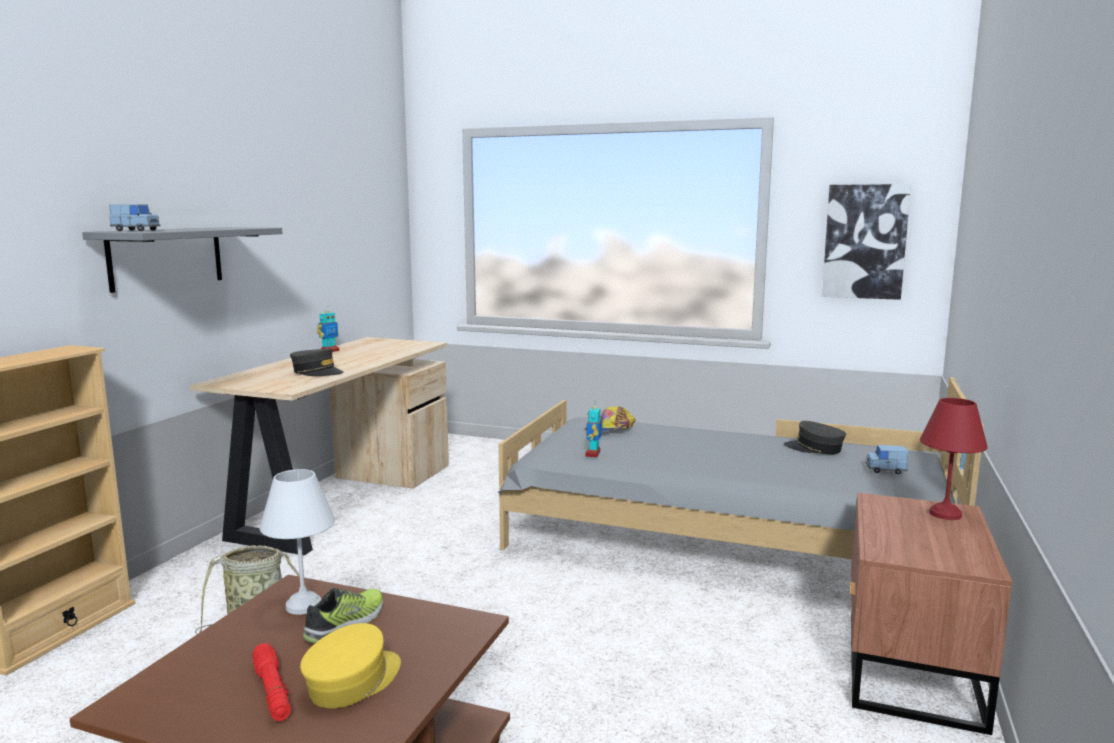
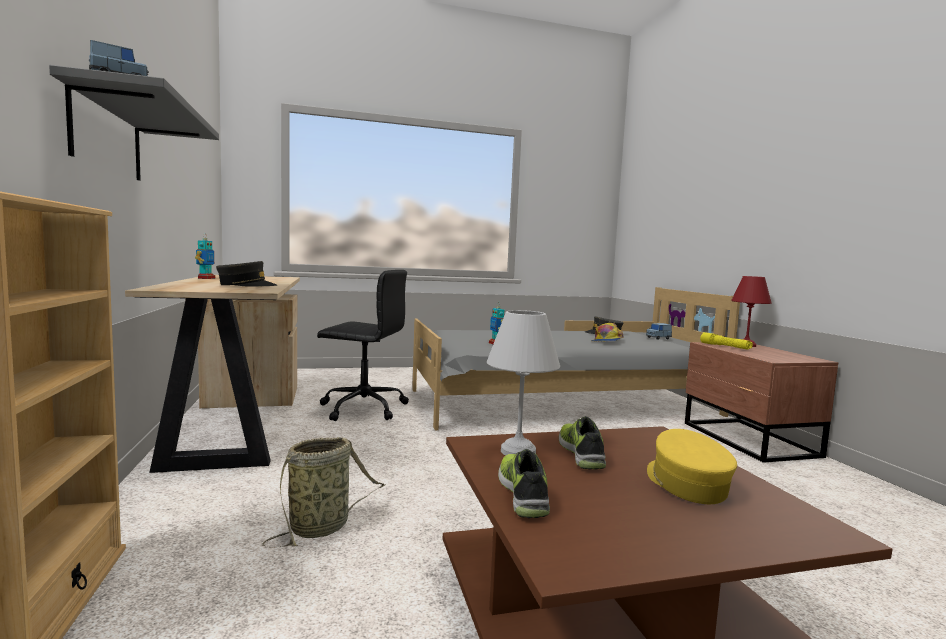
camera: 35 degrees left, 5 degrees down
(218, 645) = (524, 493): none -> shoe
(272, 691) = (653, 507): red flashlight -> none
(472, 504) = (362, 408): none -> black office chair
(610, 430) = (472, 333): cap -> cap (606, 341)
(864, 241) = (572, 215): picture -> none
(889, 511) = (725, 346): none -> yellow flashlight

